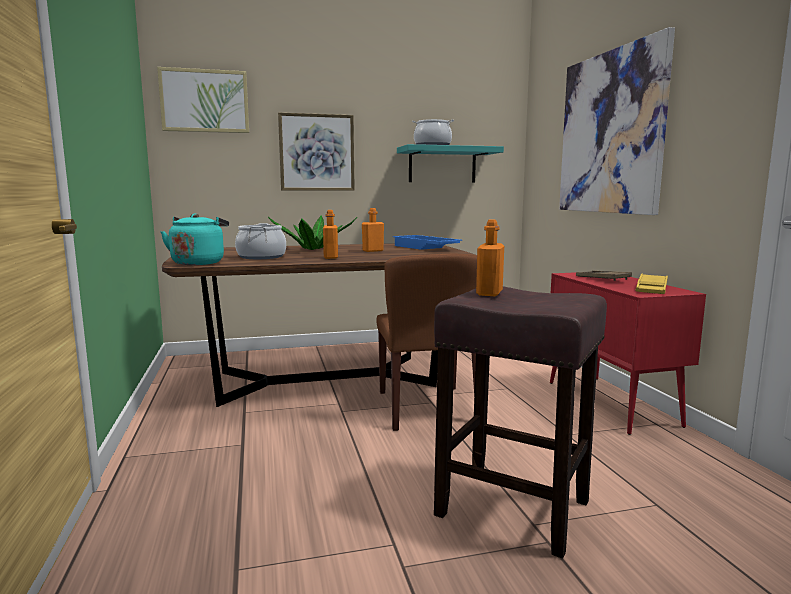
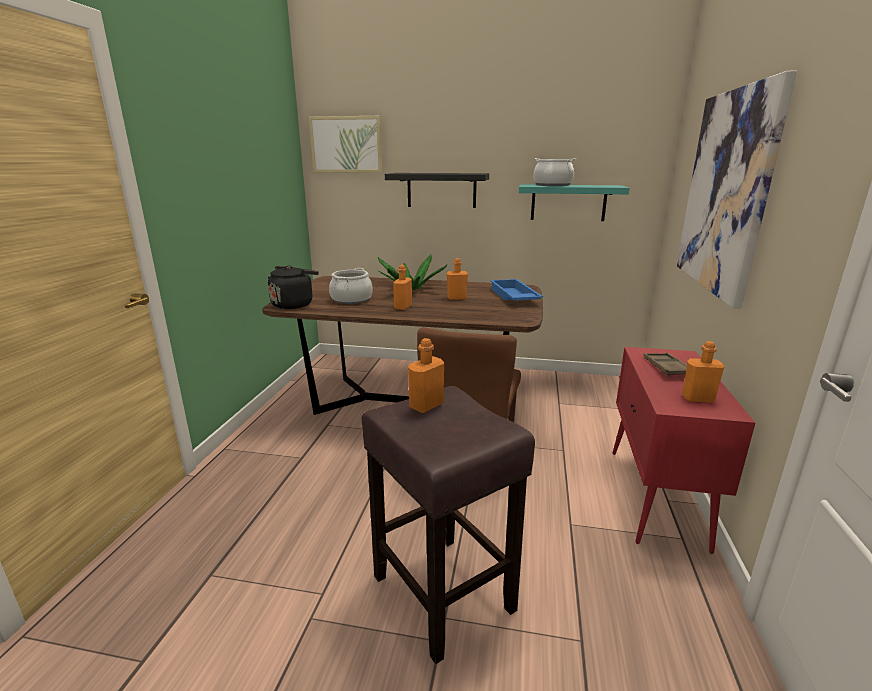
camera: 25 degrees right, 10 degrees up
(199, 263) = (294, 304): turquoise kettle -> black kettle
(317, 152) = (441, 190): picture -> black shelf
(651, 288) = (698, 398): yellow tray -> orange bottle

